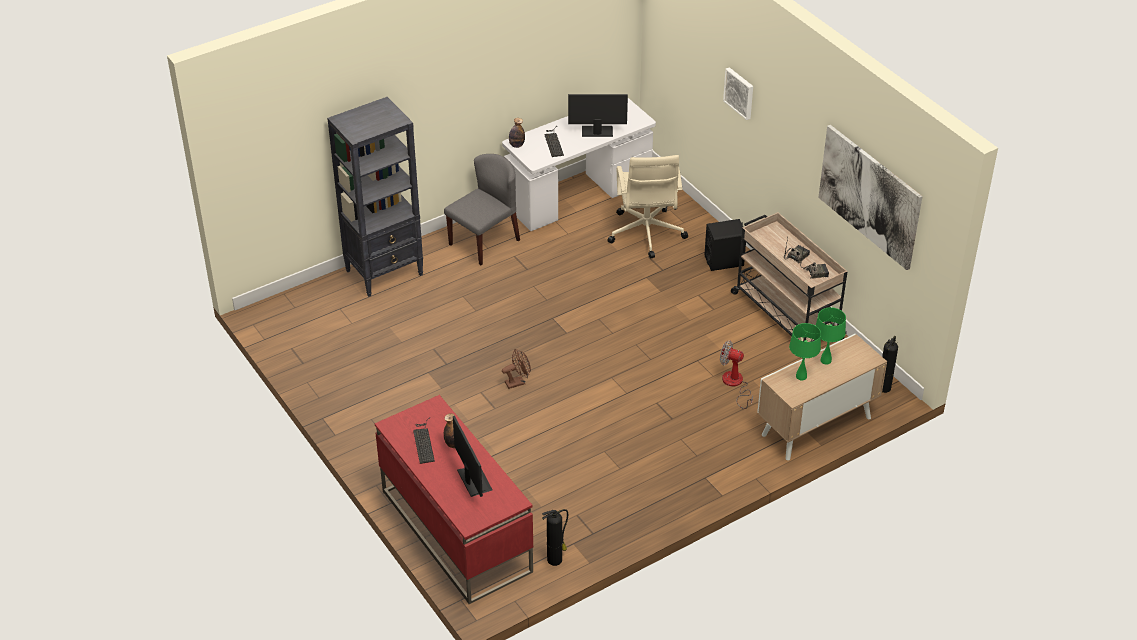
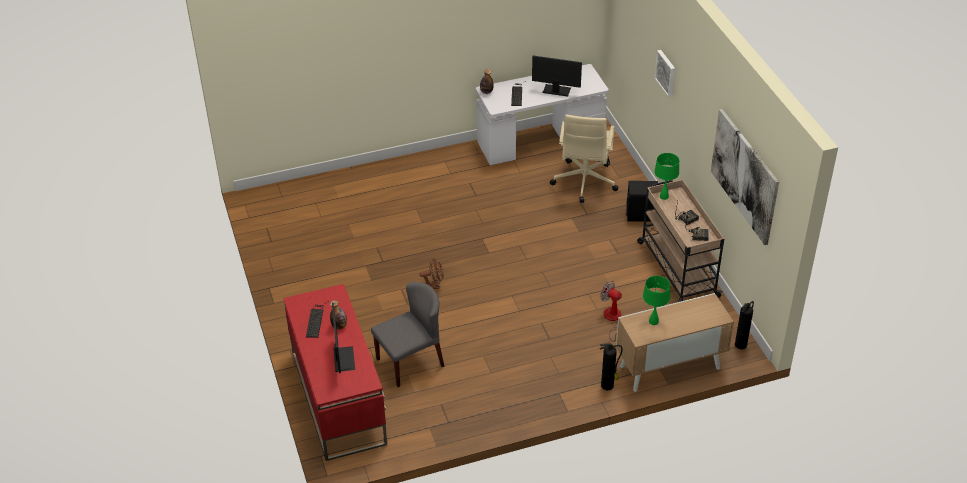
camera: 15 degrees right, 0 degrees up
(385, 272) = (362, 180): black bookcase -> none
(484, 242) = (450, 168): grey chair -> grey chair (410, 362)
(555, 559) = (409, 437): fire extinguisher -> fire extinguisher (608, 385)
(825, 360) = (680, 311): green table lamp -> green table lamp (664, 196)

